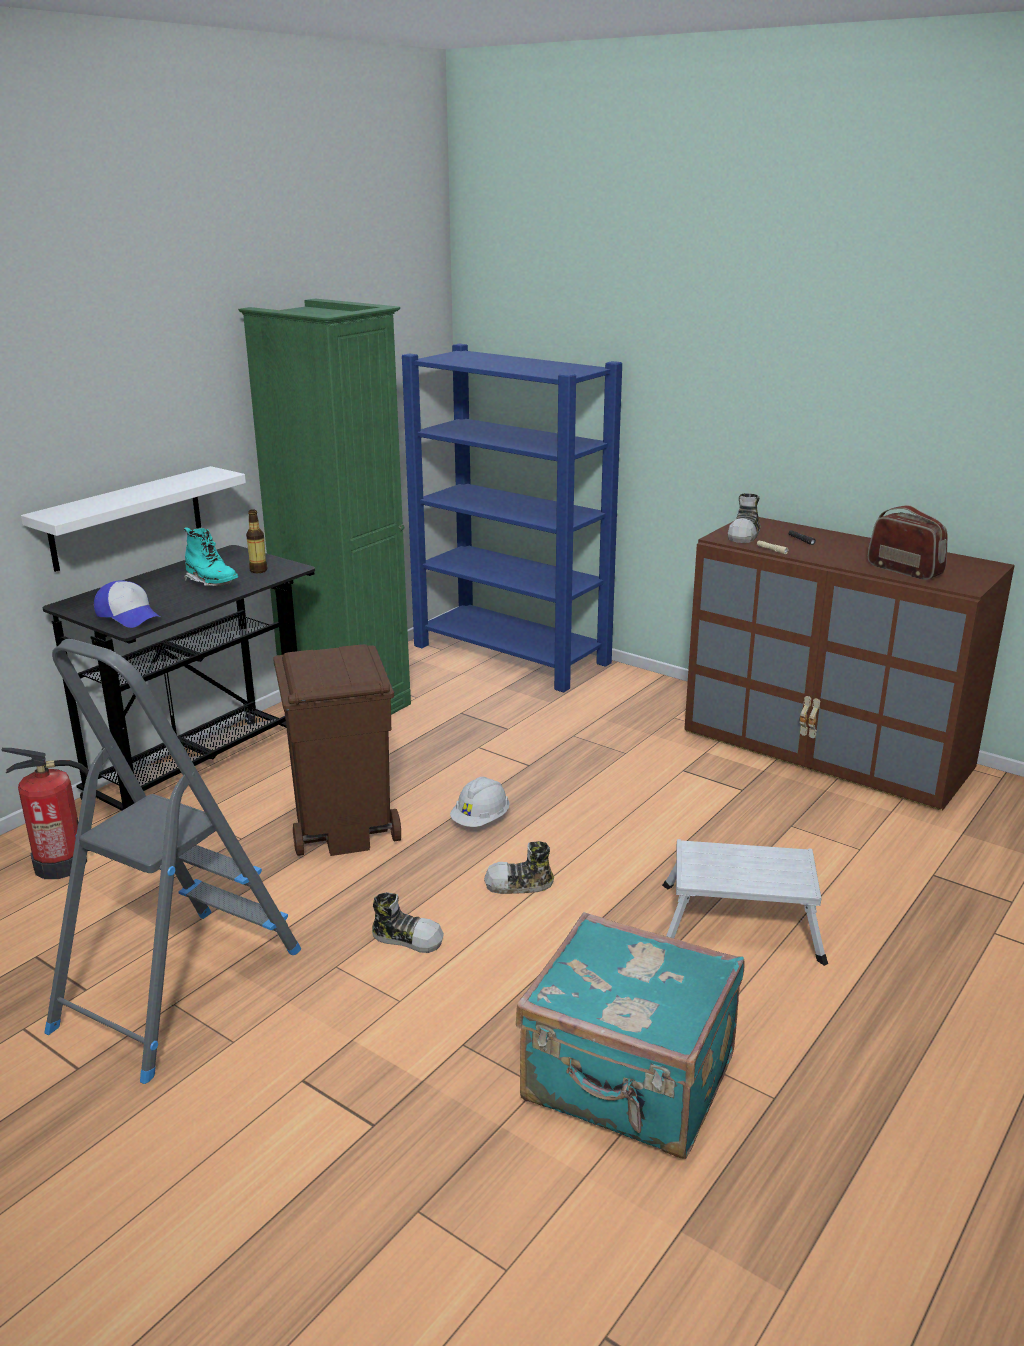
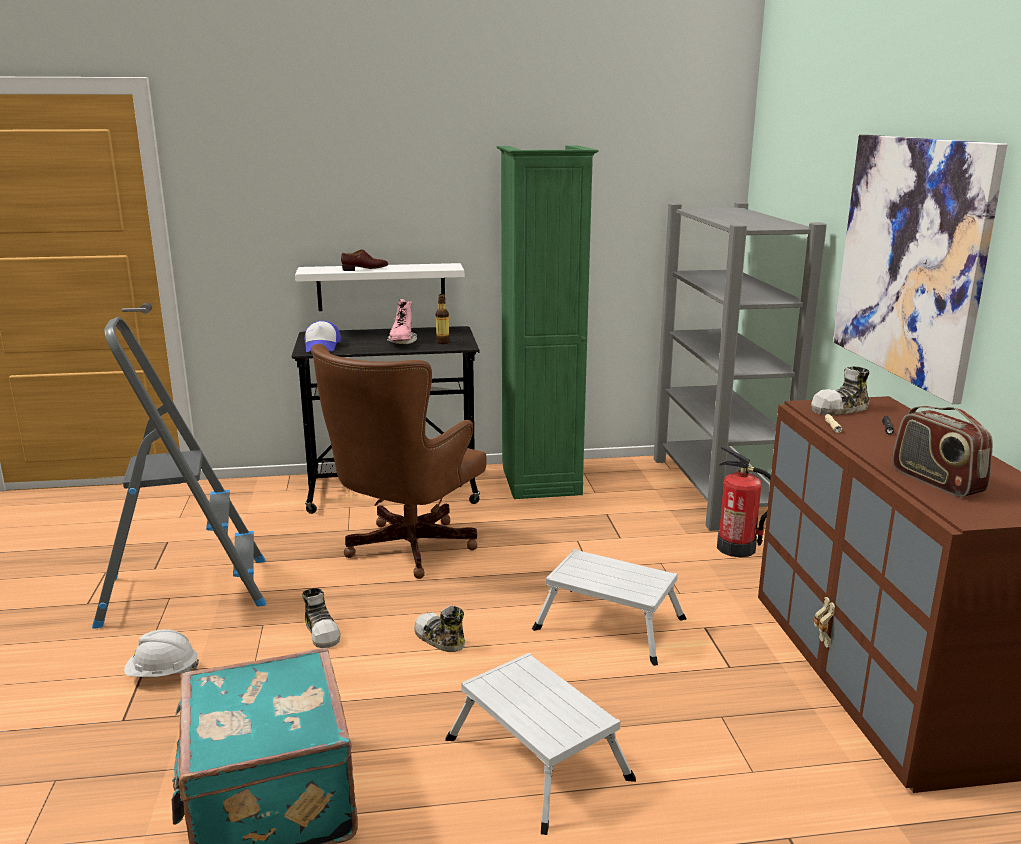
camera: 45 degrees right, 5 degrees down
(62, 864) = (253, 503): fire extinguisher -> fire extinguisher (737, 548)
(126, 498) = (365, 269): none -> brown shoe
(212, 583) = (402, 342): turquoise boot -> pink boot
(343, 828) = (406, 550): brown trash can -> brown office chair
(481, 820) = (492, 587): white hard hat -> white hard hat (162, 673)
(511, 654) = (717, 490): blue bookcase -> grey bookcase
(621, 801) = (610, 624): none -> white step ladder
(752, 389) = (910, 259): none -> picture
(905, 570) = (936, 481): radio -> radio turned 150 degrees clockwise

